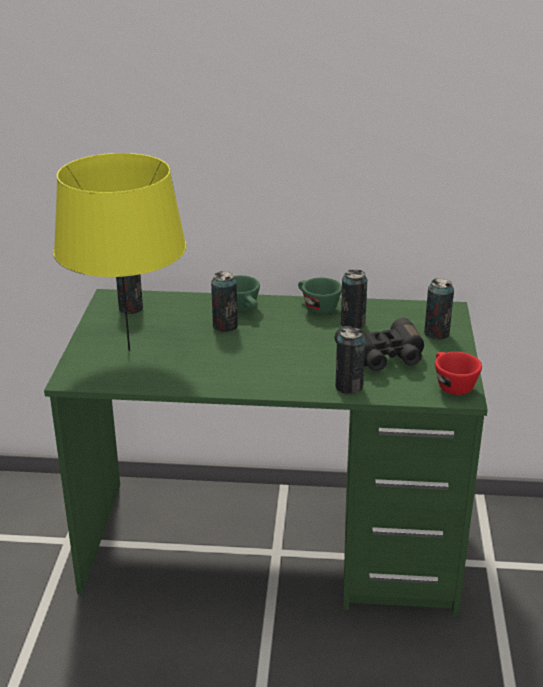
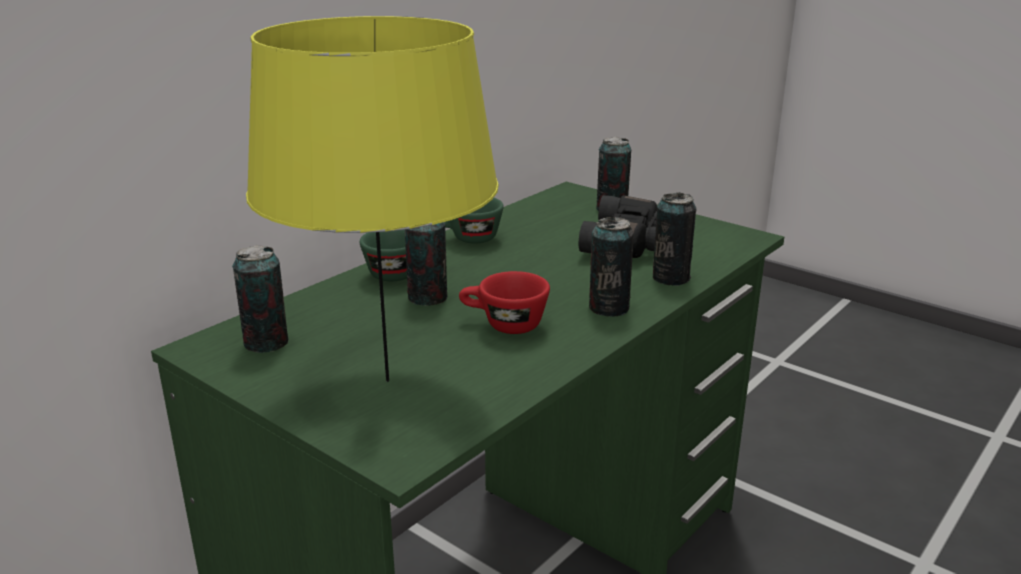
camera: 55 degrees left, 5 degrees down
(352, 324) = (534, 235): can -> can (609, 308)
(451, 385) = (721, 234): red cup -> red cup (503, 325)

